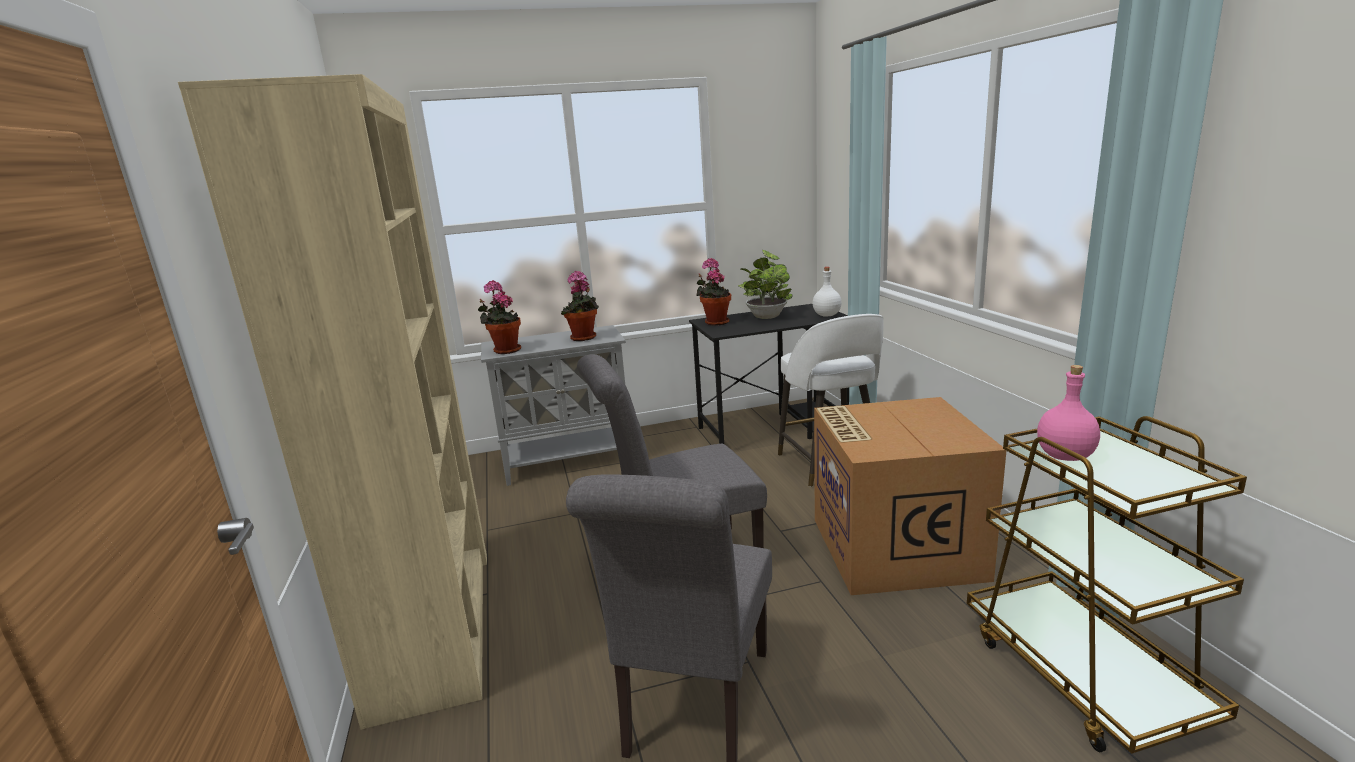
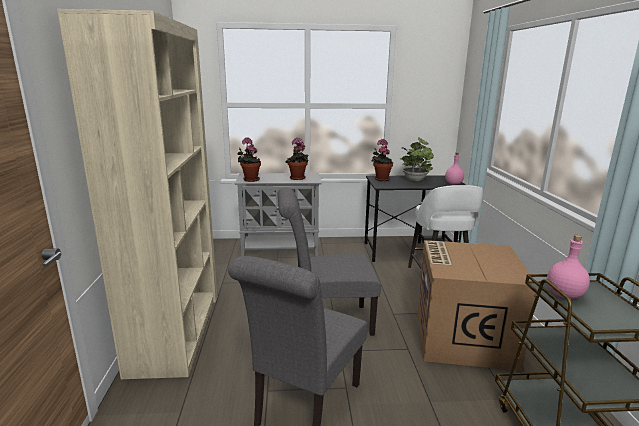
camera: 10 degrees right, 0 degrees up
(826, 315) = (453, 183): white bottle -> pink bottle

